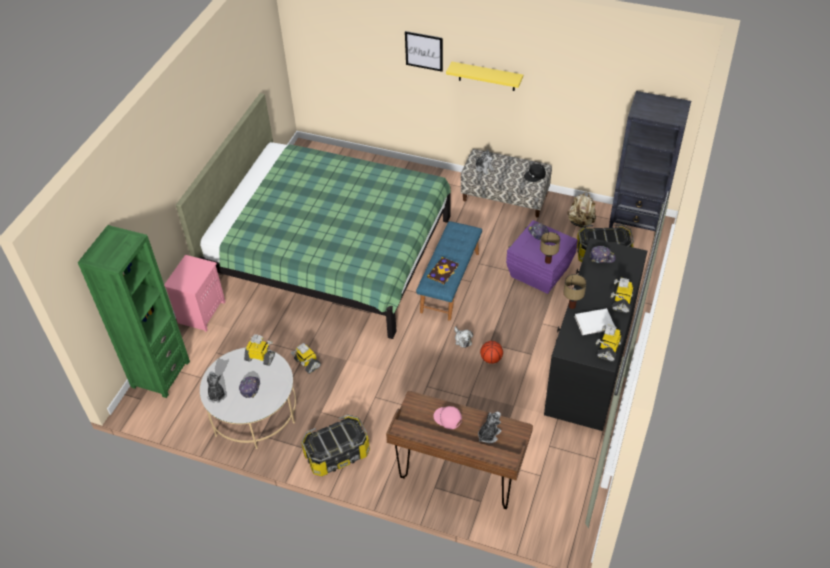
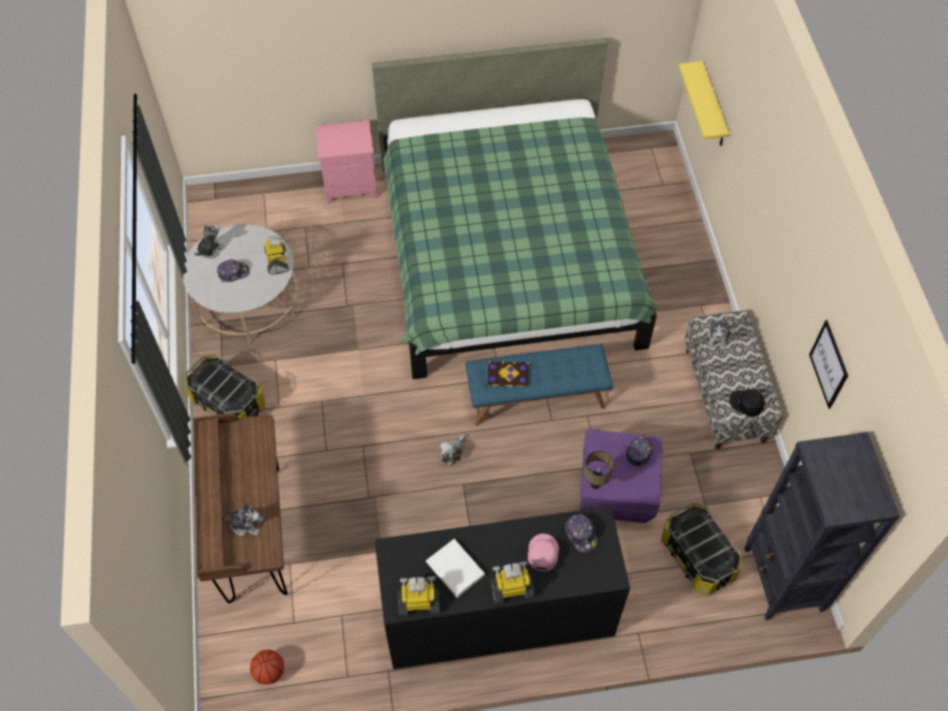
camera: 60 degrees right, 10 degrees up
(160, 374) = (253, 196): green bookcase -> none
(307, 363) = (334, 314): toy robot -> none
(424, 51) = (765, 147): picture -> picture (828, 364)
(447, 418) = (250, 471): pink cap -> pink cap (542, 553)
(486, 76) = (789, 242): yellow shelf -> yellow shelf (713, 106)
(491, 359) = (440, 496): basketball -> basketball (269, 671)
(571, 306) = (470, 531): table lamp -> none
(581, 222) = (741, 506): beige backpack -> none

